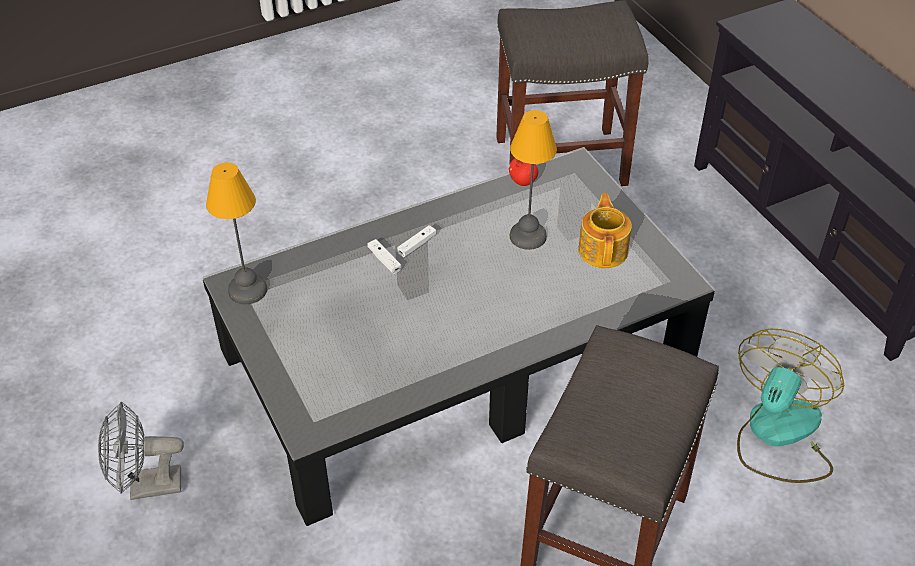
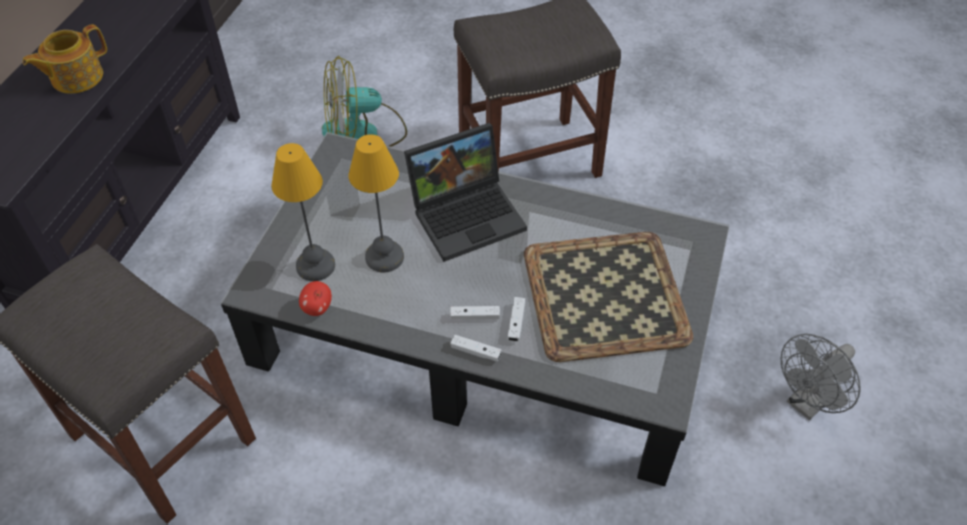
camera: 135 degrees left, 5 degrees up
(146, 487) = (807, 403): grey fan -> grey fan turned 105 degrees clockwise
(248, 289) = (655, 383): table lamp -> table lamp (314, 266)
(339, 321) = (606, 296): none -> tray
(390, 226) = (475, 352): none -> white game controller
(514, 306) = (468, 213): none -> laptop
(603, 250) = (350, 206): teapot -> teapot (76, 77)

